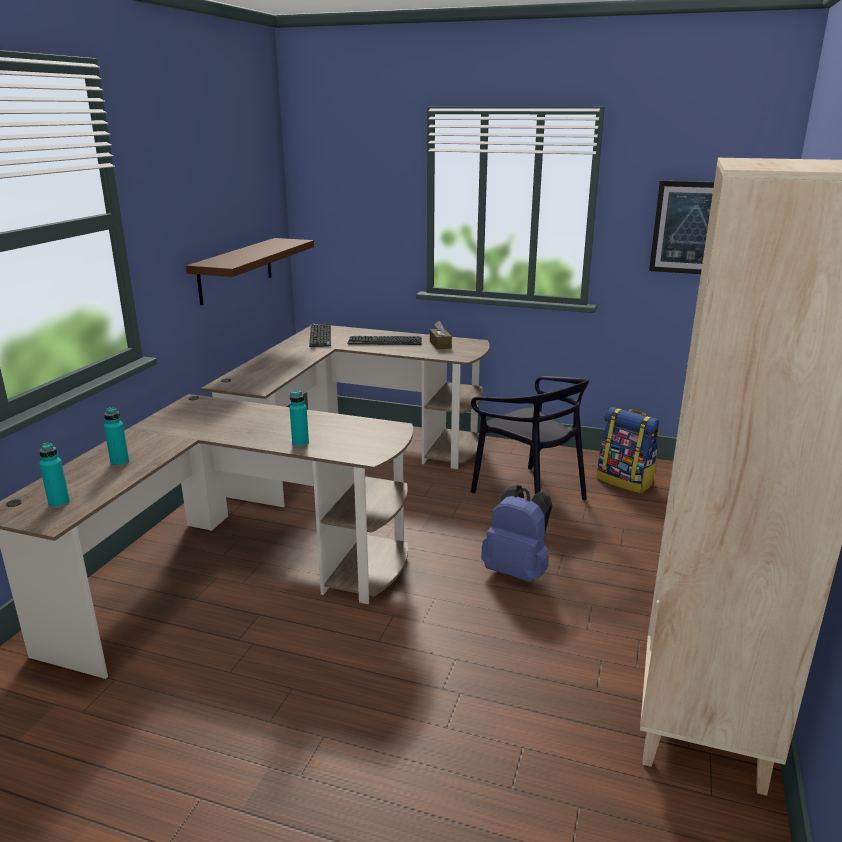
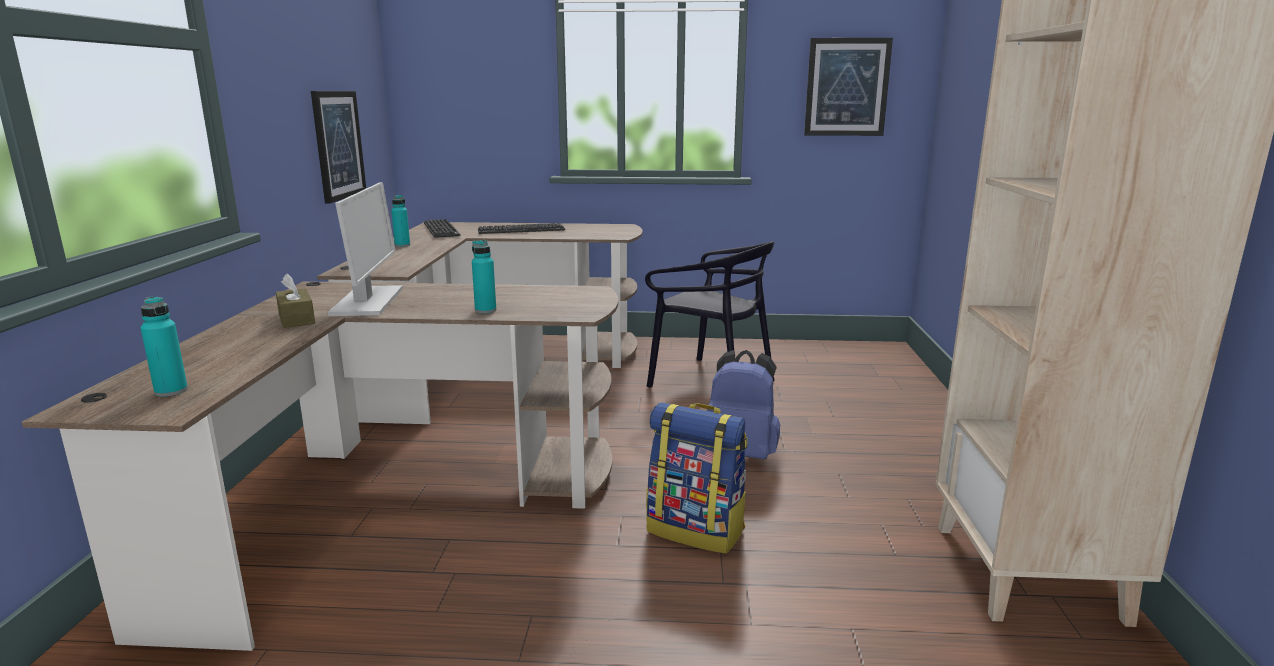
camera: 15 degrees left, 5 degrees down
(120, 463) = (244, 345): turquoise bottle -> turquoise bottle (402, 245)
(222, 423) = (368, 302): none -> monitor
(236, 270) = (338, 145): brown shelf -> picture
(440, 344) = (586, 229): brown tissue box -> brown tissue box (296, 318)
(625, 481) = (803, 361): backpack -> backpack (696, 530)

